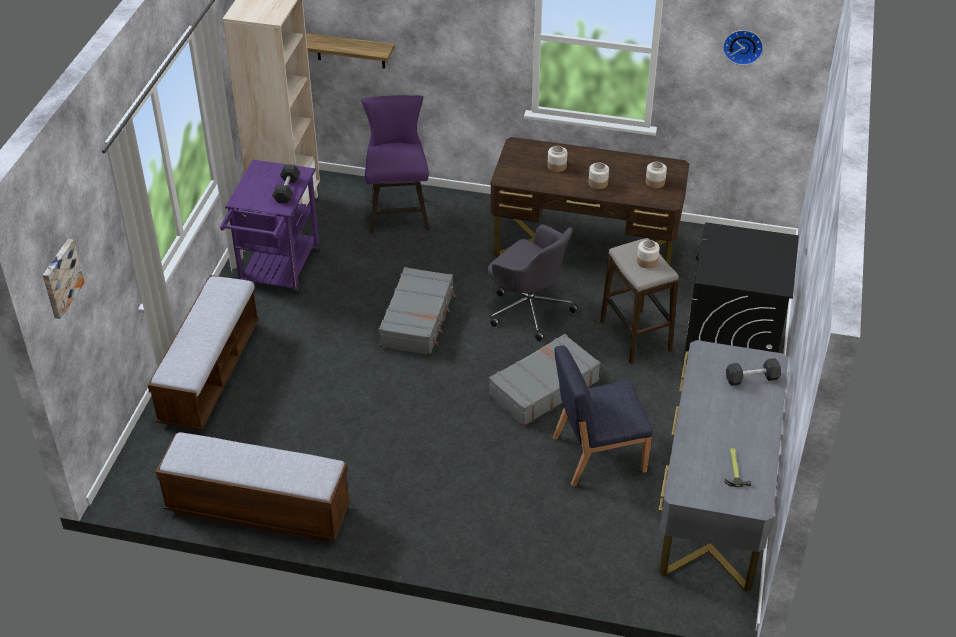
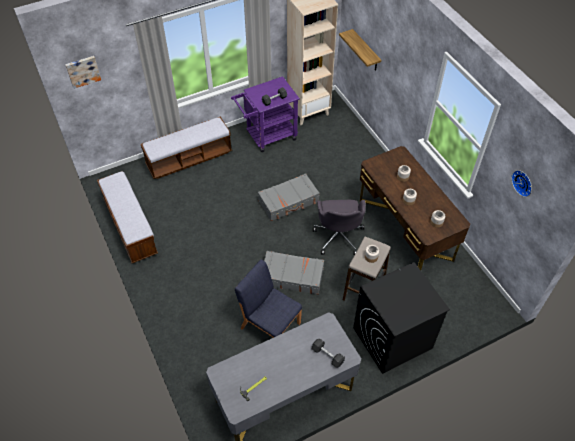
camera: 50 degrees right, 10 degrees up
(398, 212) = (349, 147): purple stool -> none

